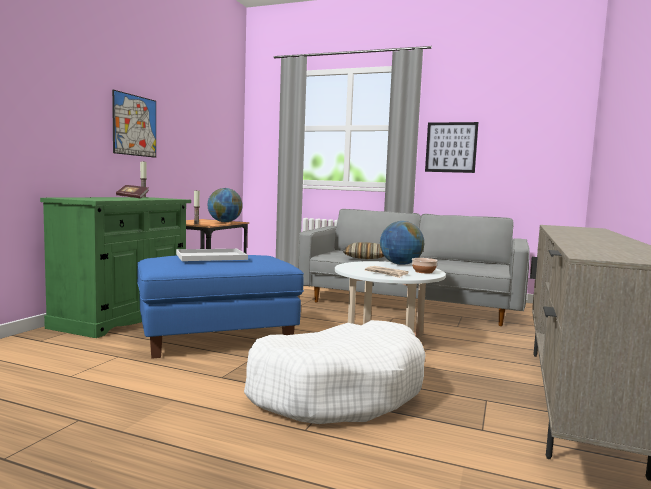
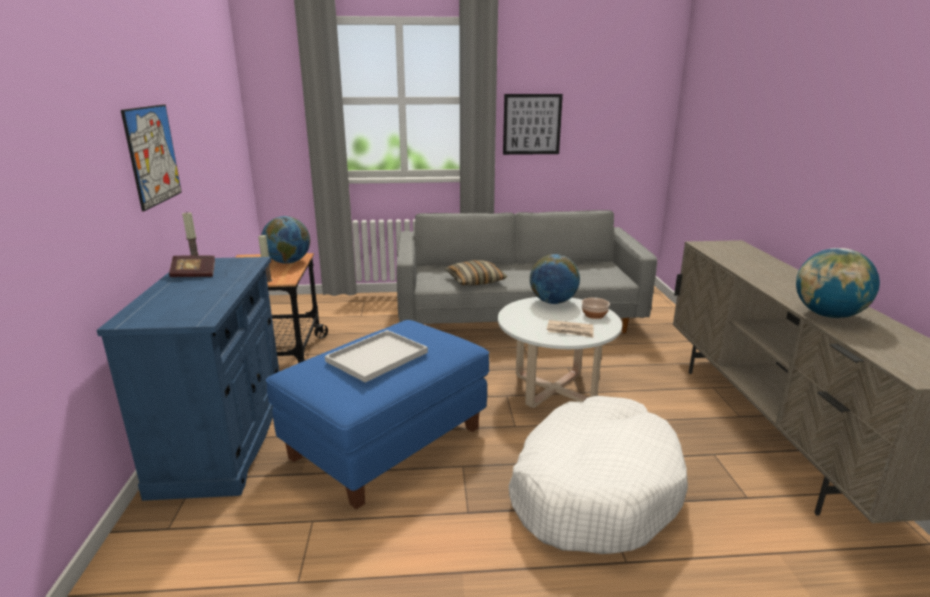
camera: 25 degrees left, 15 degrees up
(123, 316) = (224, 438): green cabinet -> blue cabinet
(584, 242) = (828, 315): none -> globe

